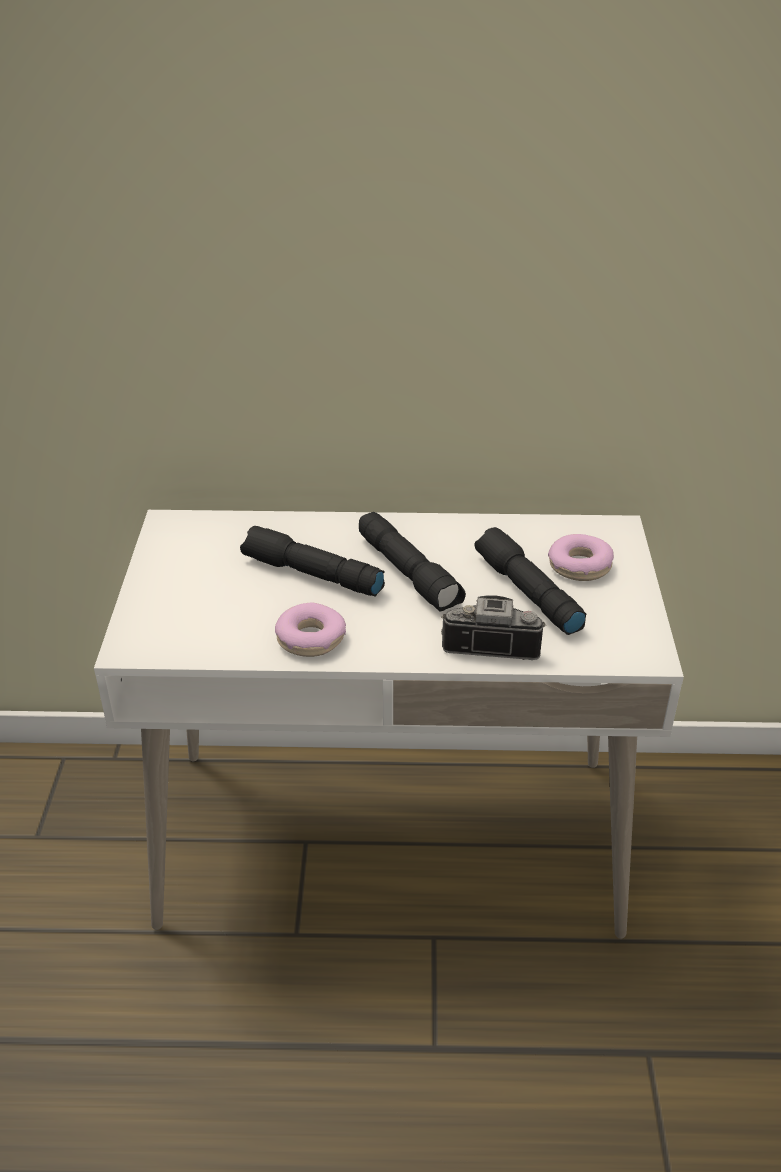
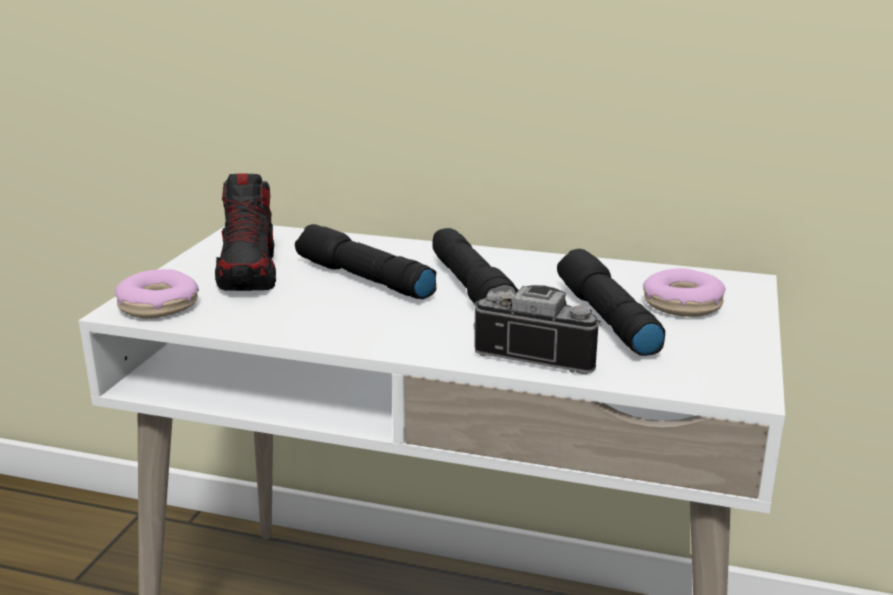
camera: 15 degrees right, 15 degrees down
(207, 580) = (249, 272): none -> shoe
(311, 639) = (326, 325): donut -> donut (158, 306)

